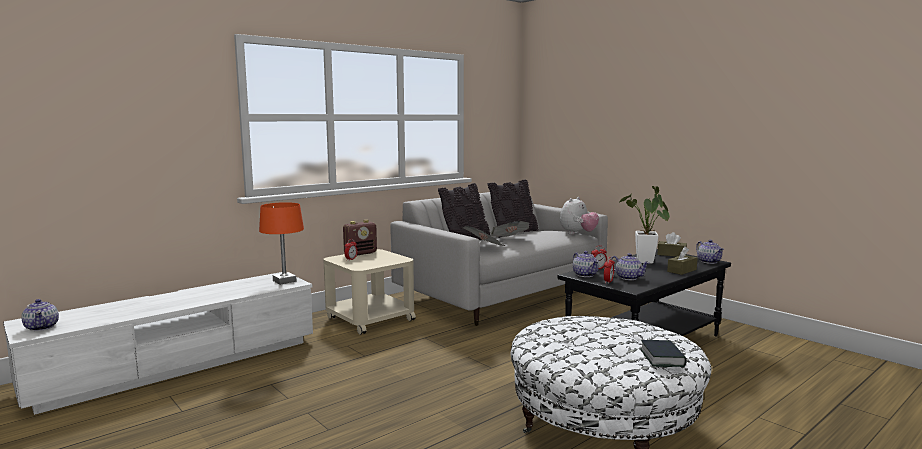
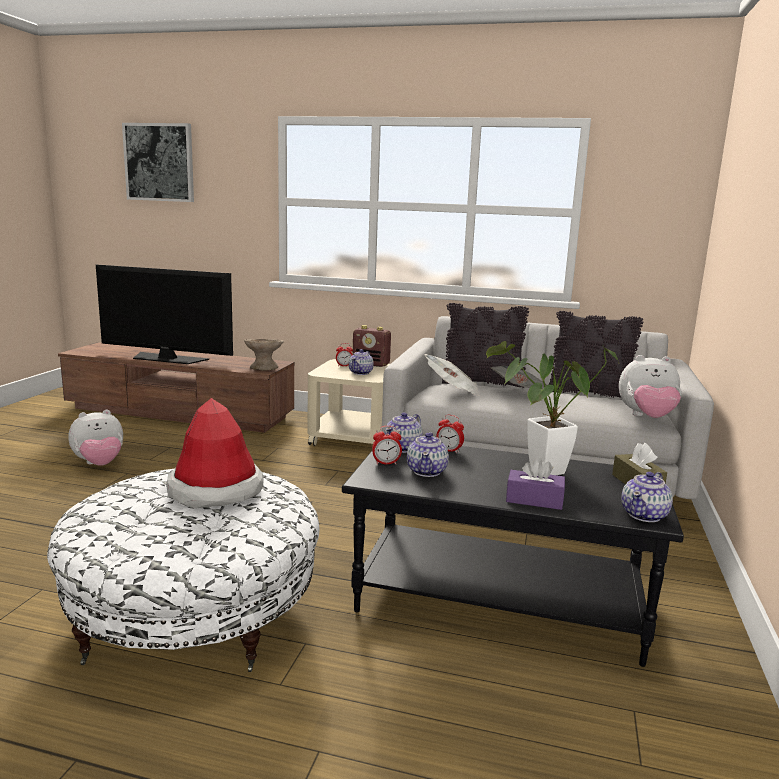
camera: 55 degrees right, 5 degrees up
(42, 327) = (92, 350): teapot -> teapot (361, 373)
(79, 76) = (159, 162): none -> picture
(172, 304) = (167, 359): none -> television
(179, 365) = (179, 413): white tv stand -> brown tv stand
(261, 423) = (99, 464): none -> plush toy
(284, 281) = (264, 367): orange table lamp -> beige bowl
(590, 329) = (216, 490): none -> hat
(662, 358) = (134, 542): book -> none
(682, 270) = (534, 500): brown tissue box -> purple tissue box

